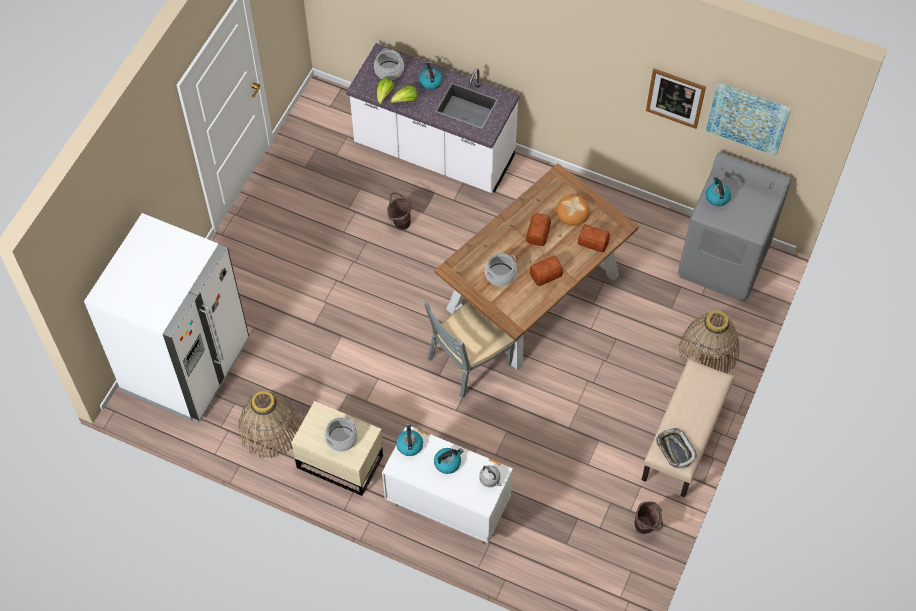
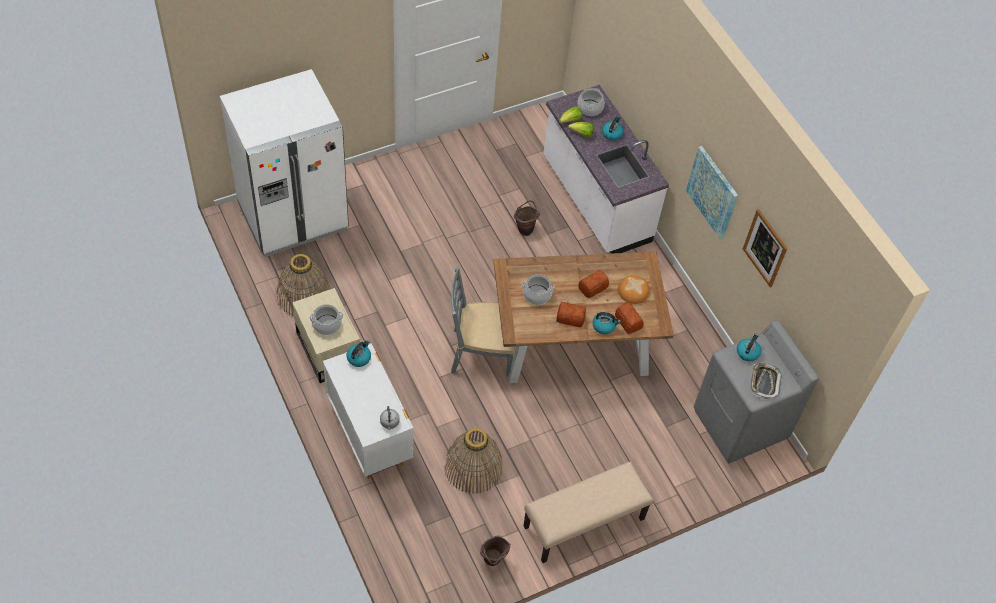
camera: 35 degrees right, 5 degrees down
(448, 463) = (372, 389): kettle -> kettle (604, 326)
(675, 449) = (553, 514): tray -> tray (764, 382)
(708, 351) = (665, 477): basket -> basket (473, 467)
(748, 117) = (807, 297): picture -> picture (713, 192)

